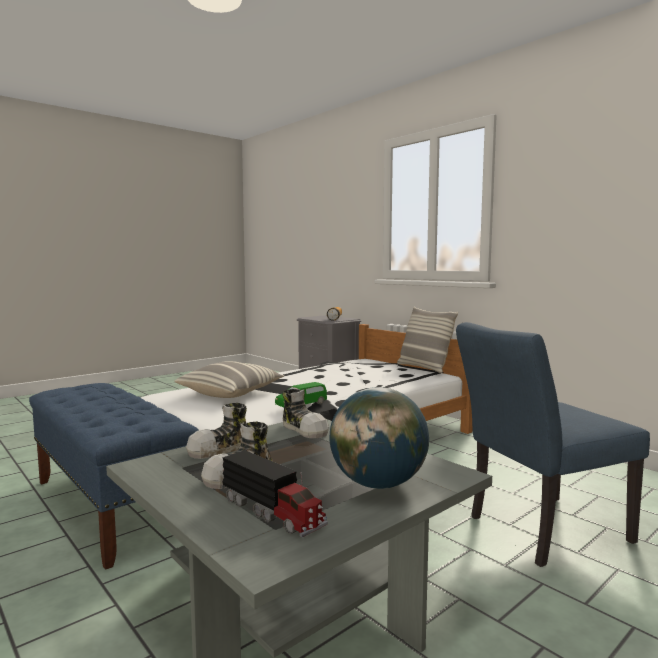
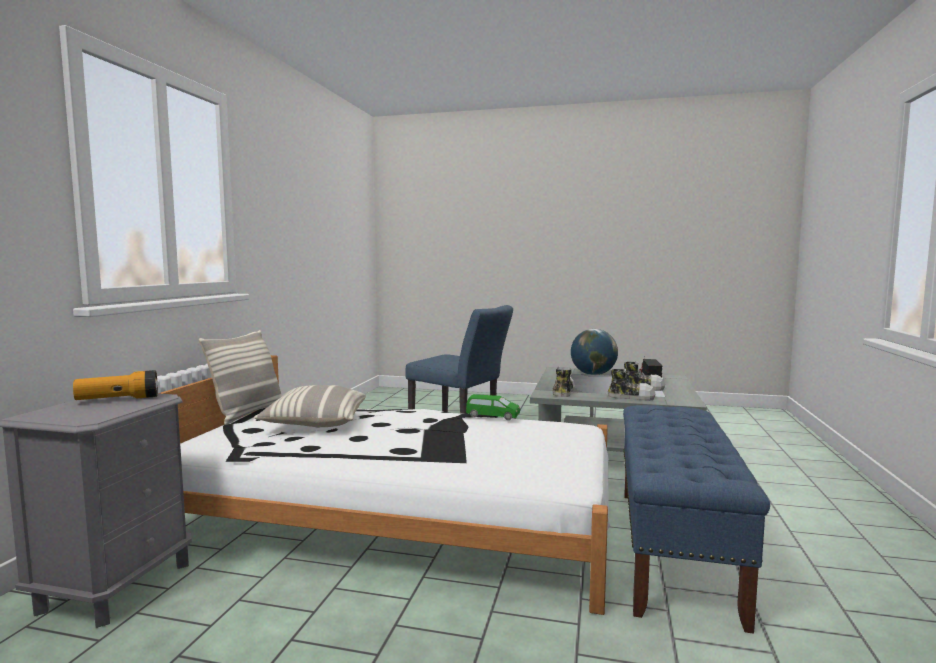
camera: 125 degrees left, 0 degrees up
(231, 393) = (498, 452): pillow -> pillow (315, 423)

